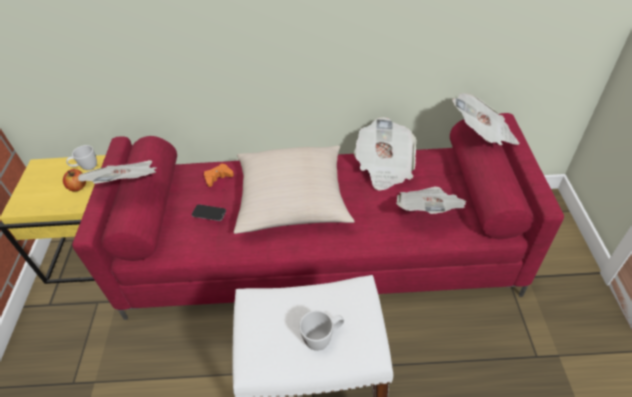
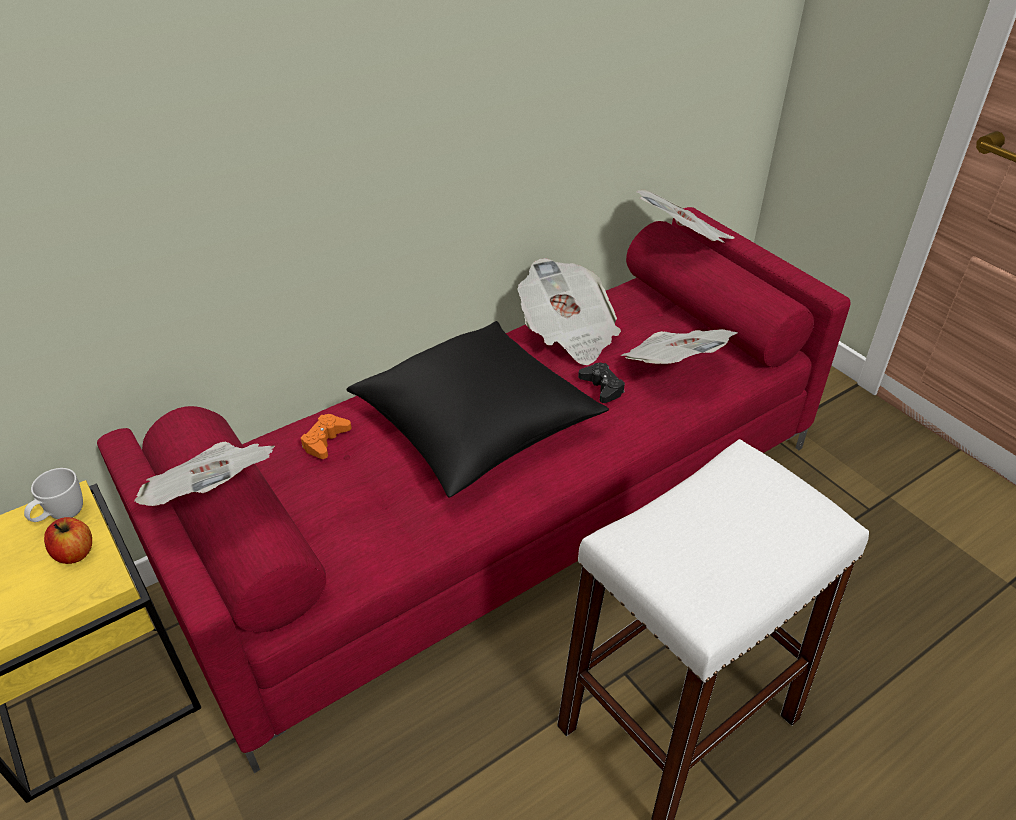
camera: 35 degrees left, 5 degrees down
(209, 213) = (360, 496): phone -> none
(292, 200) = (476, 426): beige pillow -> black pillow
(323, 338) = (759, 537): white mug -> none
(375, 207) = (602, 387): none -> black game controller

